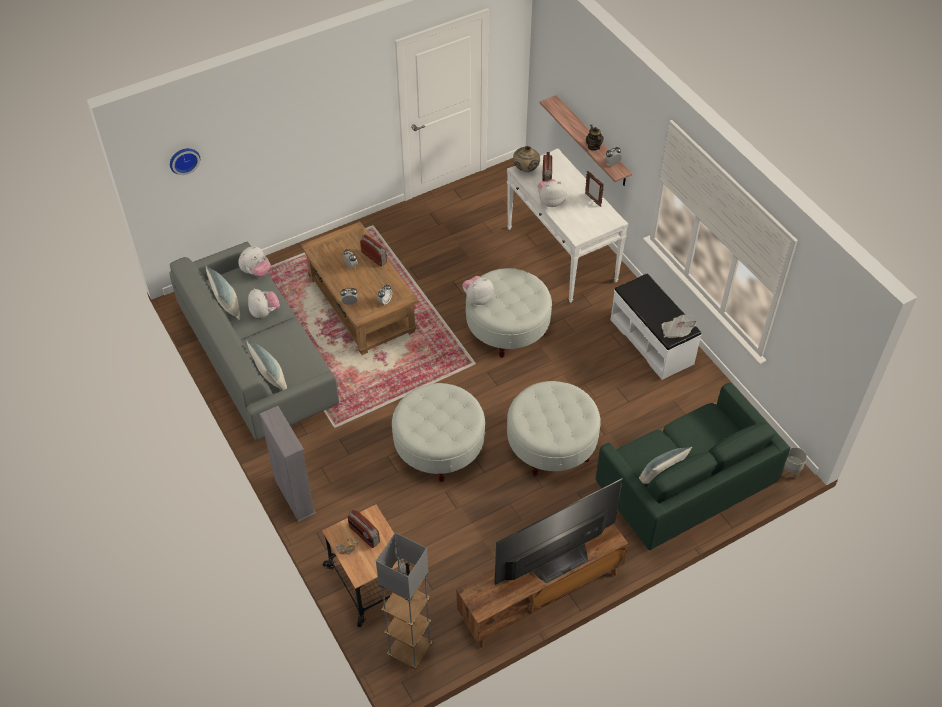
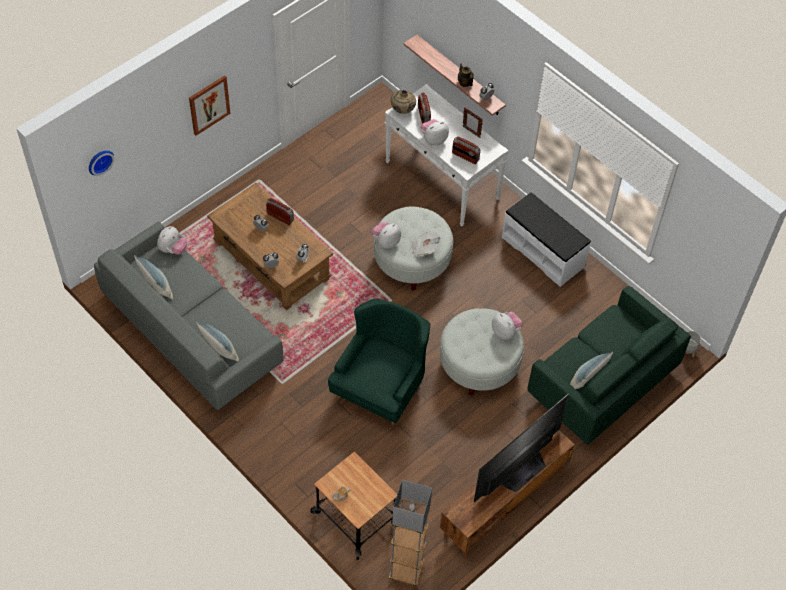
camera: 15 degrees left, 5 degrees up
(264, 312) = (194, 288): plush toy -> plush toy (505, 332)
(294, 496) = (265, 454): grey bookcase -> none
(316, 127) = (209, 104): none -> picture
(364, 535) = (352, 481): radio -> radio (465, 156)
(439, 447) = (381, 385): white ottoman -> green armchair
(676, 332) = (569, 244): newspaper -> newspaper (424, 248)

